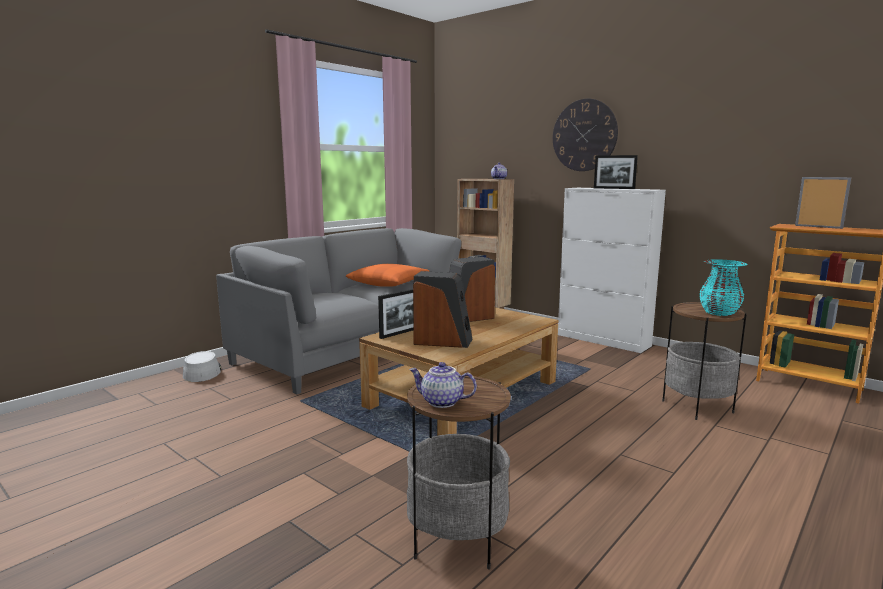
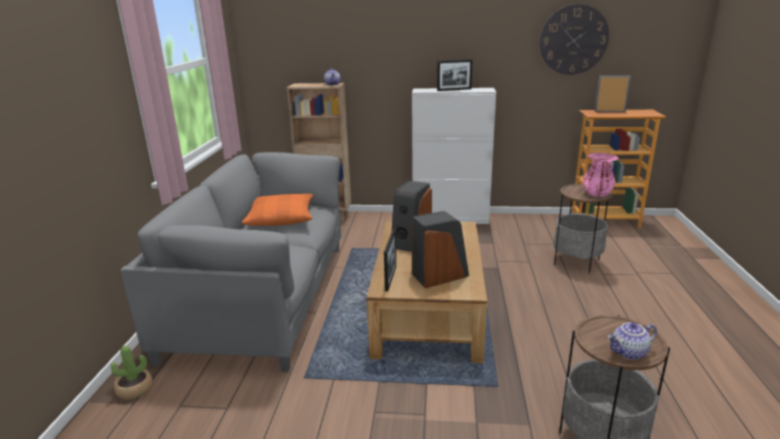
camera: 35 degrees left, 10 degrees up
(202, 372) = (135, 389): grey hat -> potted plant
(584, 135) = (414, 39): wall clock -> wall clock (573, 40)
(719, 313) = (597, 193): turquoise vase -> pink vase

